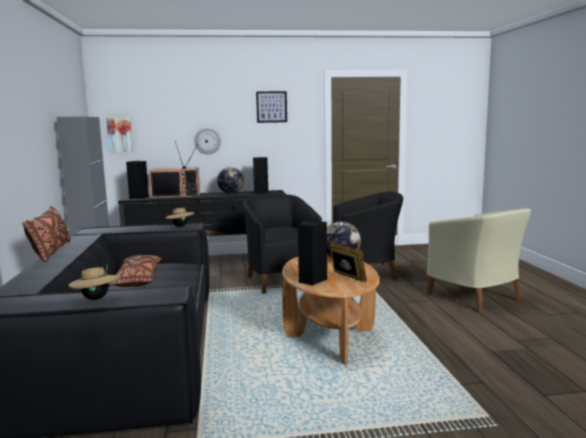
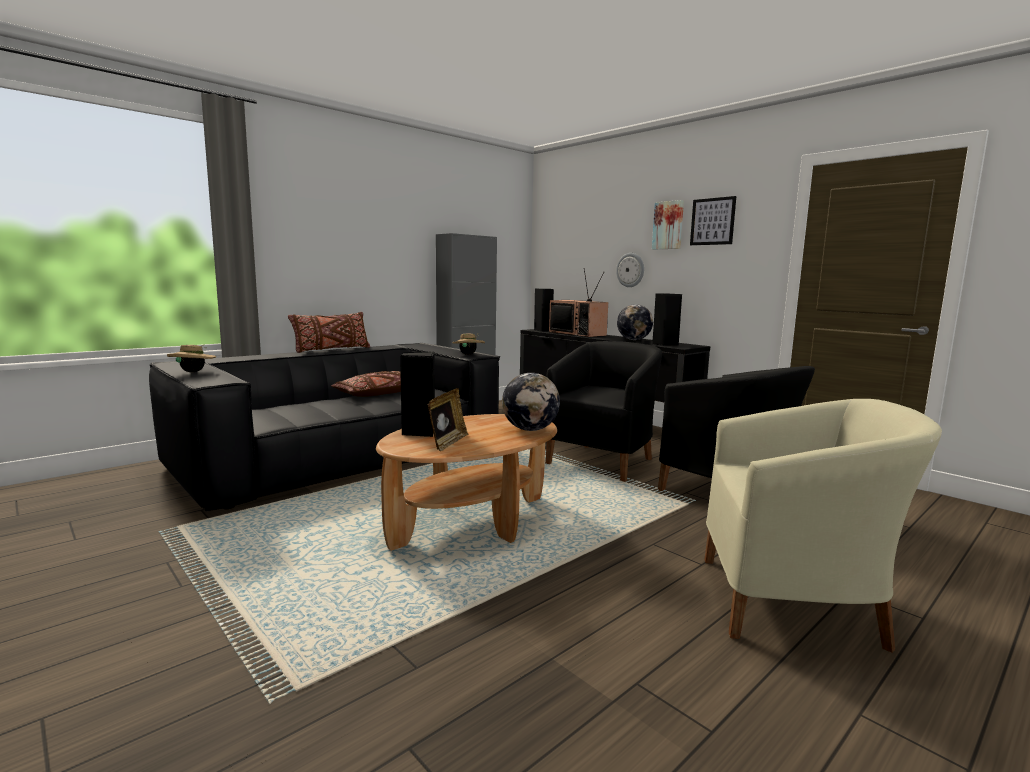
camera: 55 degrees right, 0 degrees up
(120, 134) = (552, 260): picture -> picture (668, 225)
(476, 297) = (794, 603): beige armchair -> beige armchair turned 105 degrees counterclockwise

